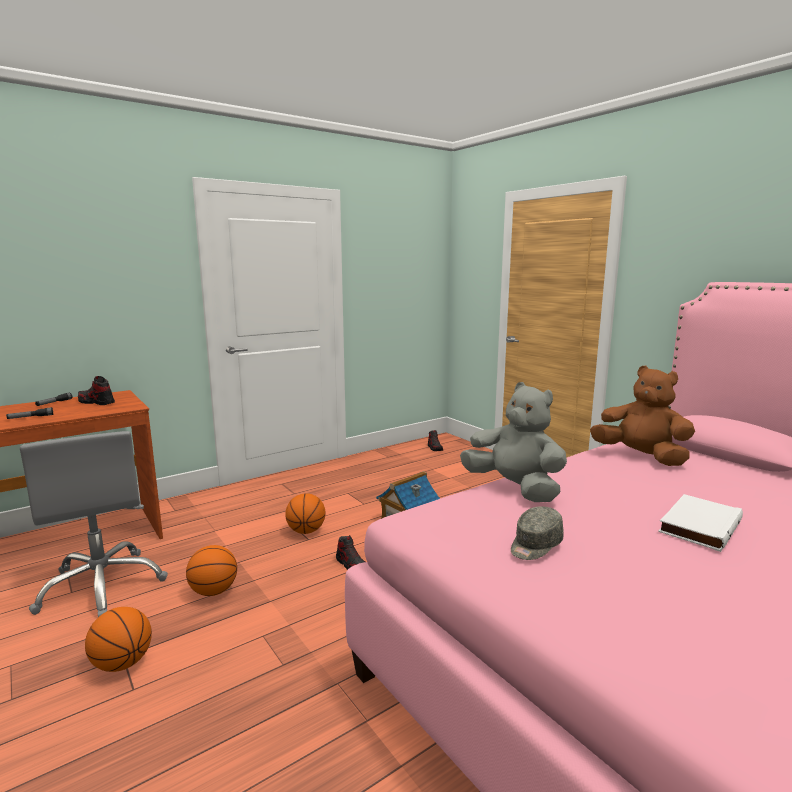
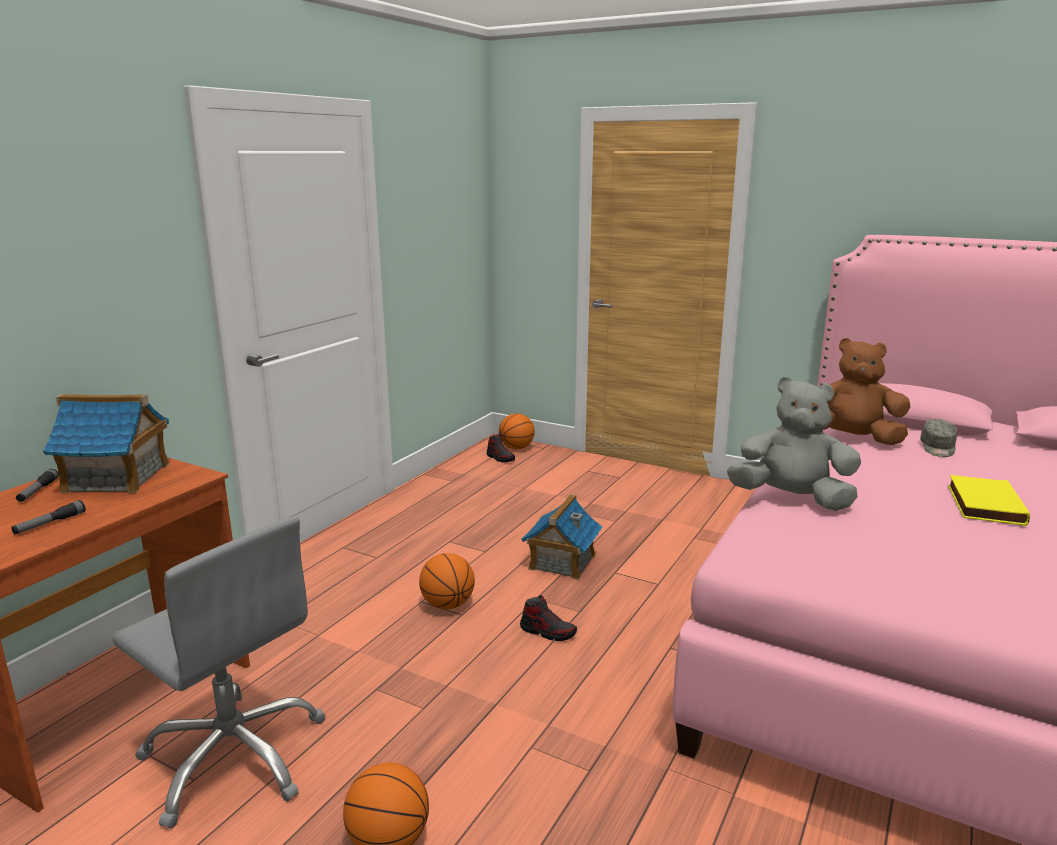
camera: 25 degrees left, 5 degrees up
(96, 402) = (117, 478): shoe -> toy house
(214, 591) = (409, 714): basketball -> basketball (516, 448)
(535, 545) = (894, 557): grey cap -> grey cap (937, 448)
(698, 525) = (982, 504): white book -> yellow book

